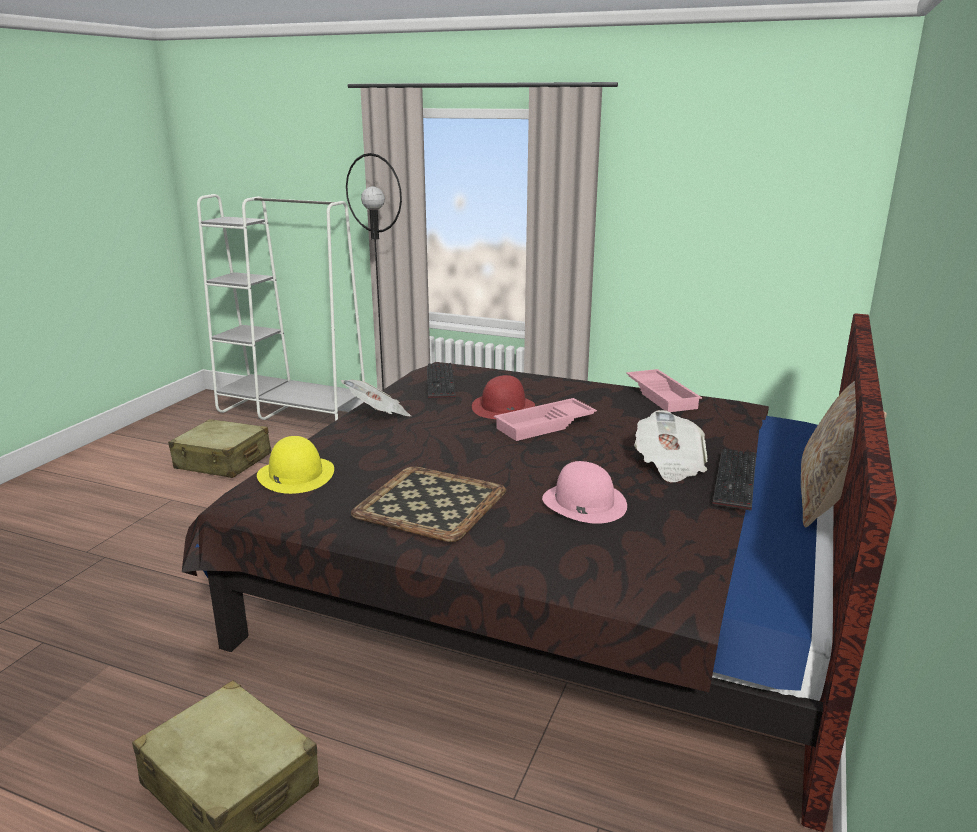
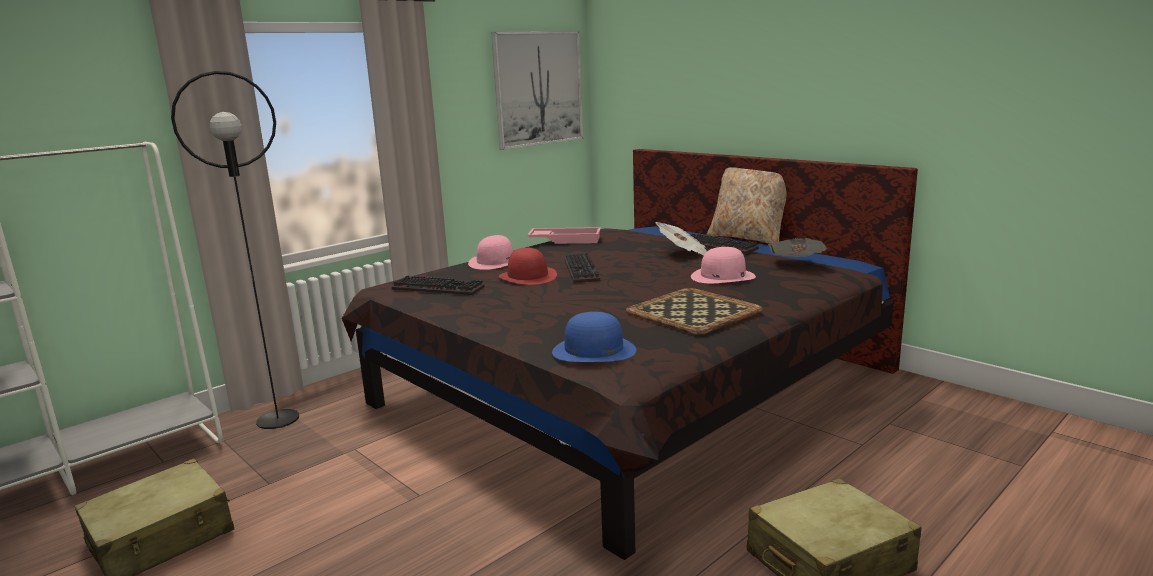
camera: 65 degrees left, 5 degrees down
(295, 474) = (593, 350): yellow hat -> blue hat
(378, 414) = (486, 313): newspaper -> newspaper (796, 263)
(543, 384) = (495, 262): none -> pink hat
(545, 426) = (583, 270): pink tray -> keyboard
(779, 200) = (538, 88): none -> picture

